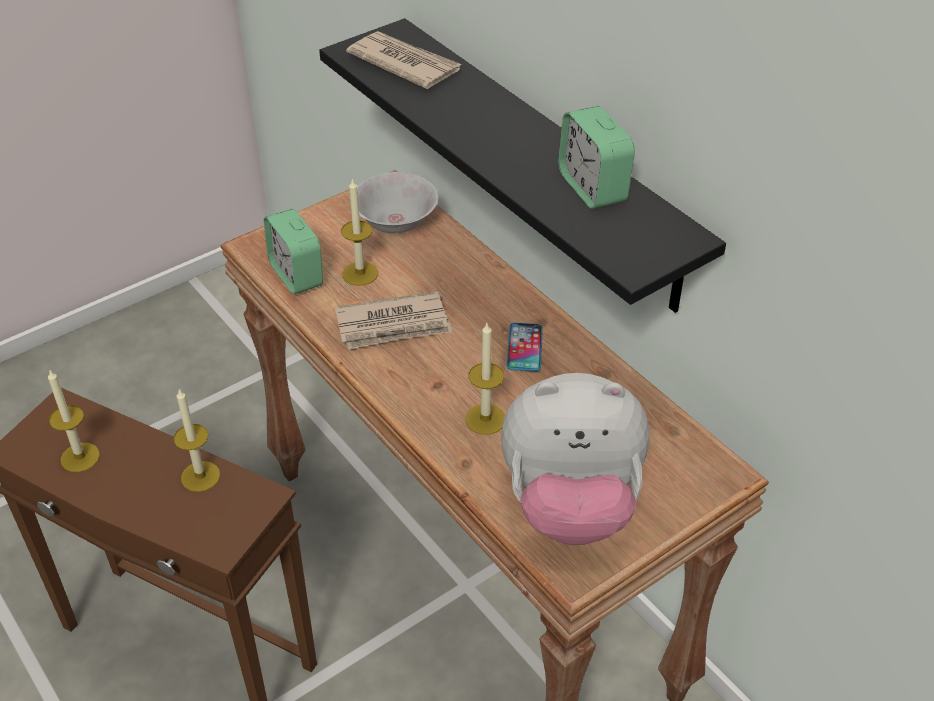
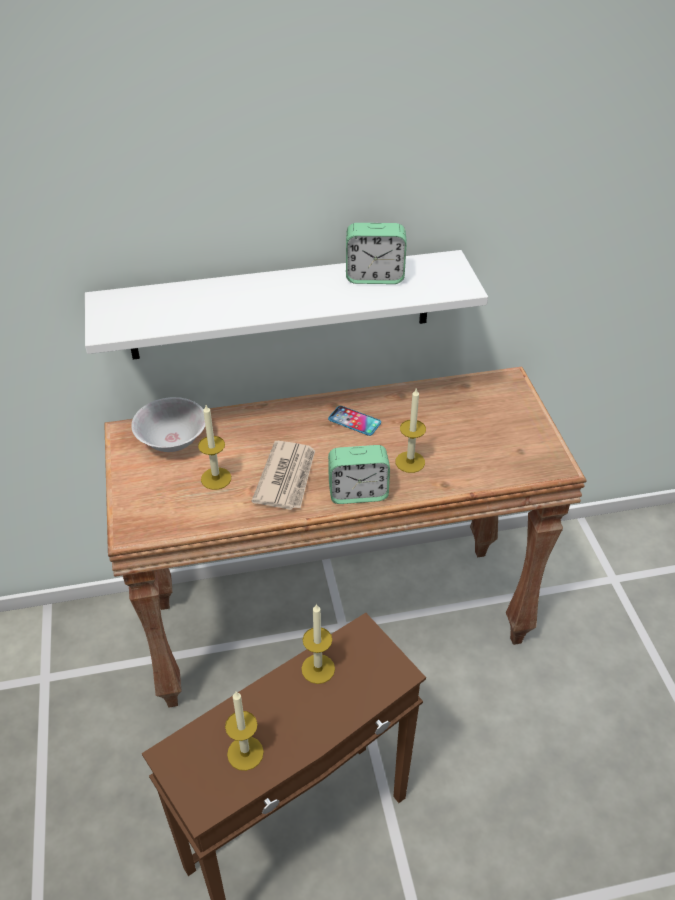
camera: 65 degrees left, 0 degrees up
(296, 275) = (189, 515): alarm clock -> alarm clock (358, 493)
(404, 63) = (152, 309): newspaper -> none
(544, 163) = (280, 305): black shelf -> white shelf
(571, 505) = (504, 449): plush toy -> none

